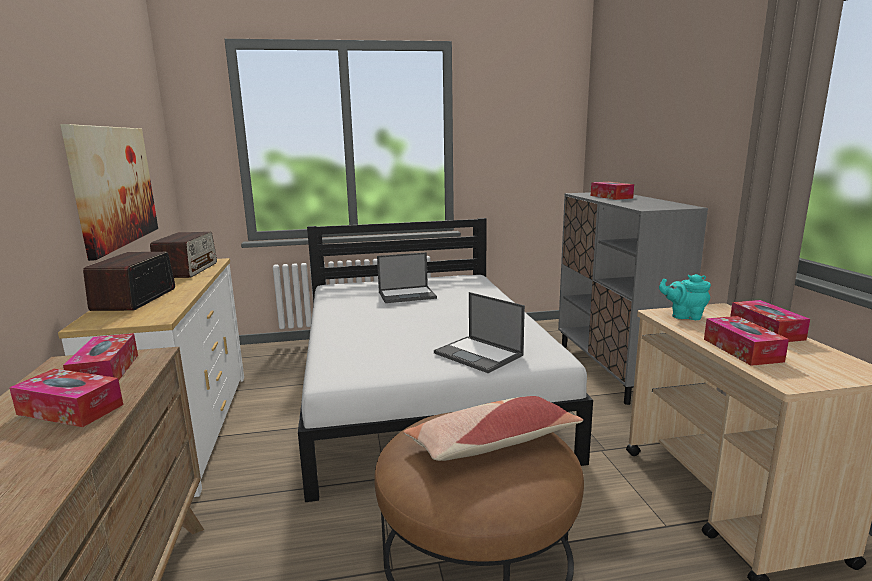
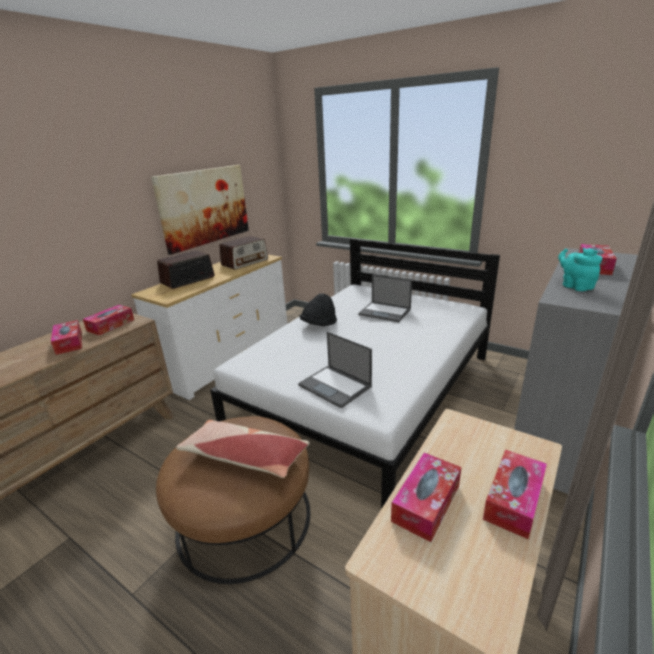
camera: 45 degrees right, 10 degrees up
(356, 321) = (319, 324): none -> black hat
(479, 354) = (335, 386): laptop -> laptop turned 45 degrees counterclockwise
(684, 316) = (471, 437): turquoise teapot -> turquoise teapot (575, 286)

